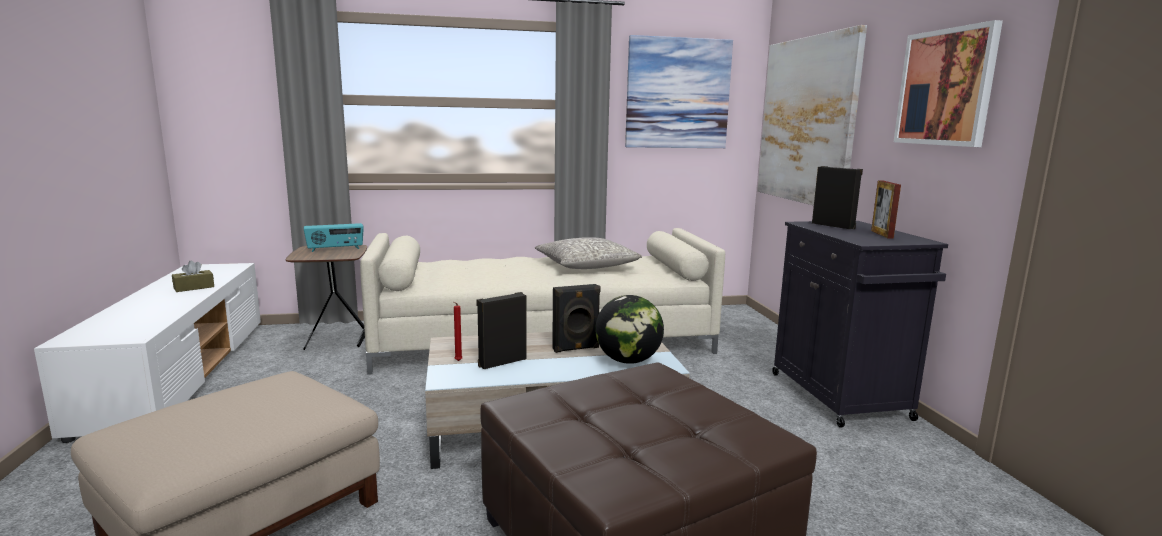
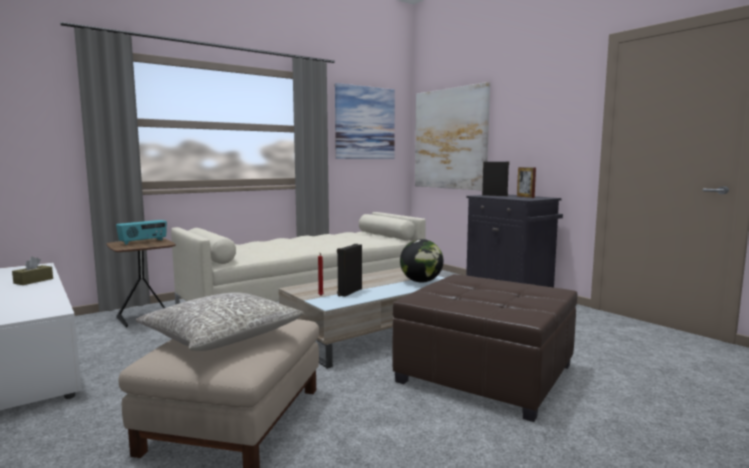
camera: 25 degrees left, 5 degrees down
(576, 348) = (382, 280): black speaker -> none
(586, 266) = (333, 239): grey pillow -> grey pillow (222, 336)
(945, 87) = (547, 115): picture -> none

